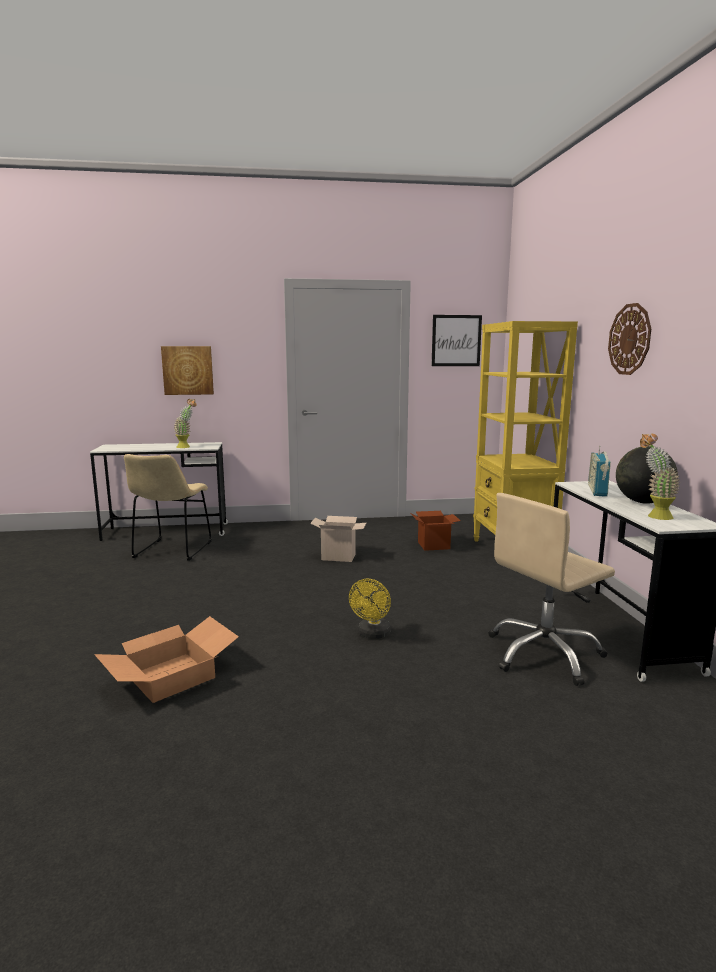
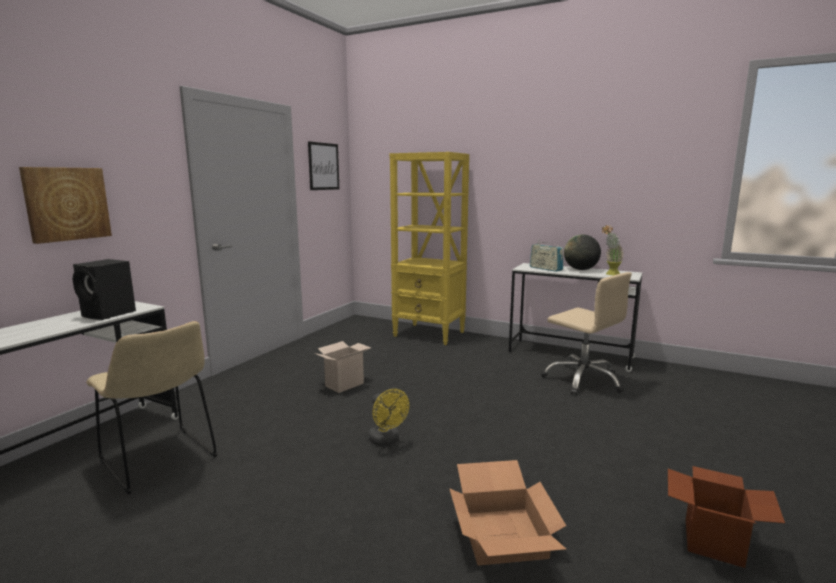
camera: 55 degrees left, 0 degrees up
(187, 447) = (109, 314): potted plant -> black speaker
(372, 634) = (508, 418): yellow fan -> yellow fan (387, 441)
(433, 545) = (381, 349): cardboard box -> cardboard box (713, 542)
(544, 654) = (583, 380): beige office chair -> beige office chair turned 45 degrees counterclockwise
(629, 339) = (532, 167): wall clock -> none

